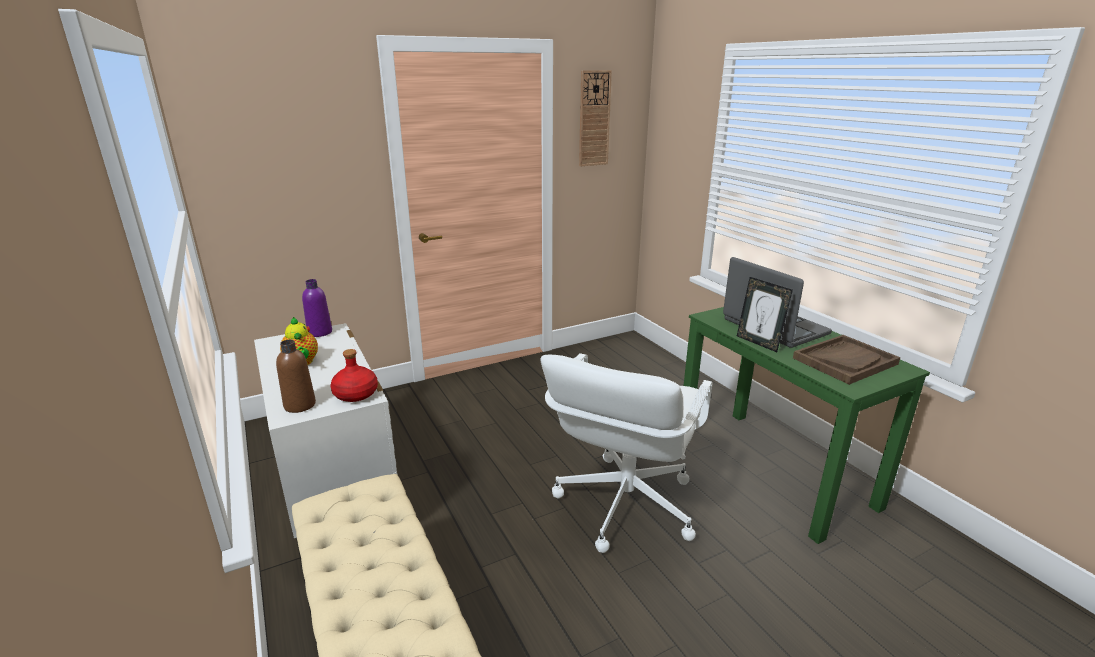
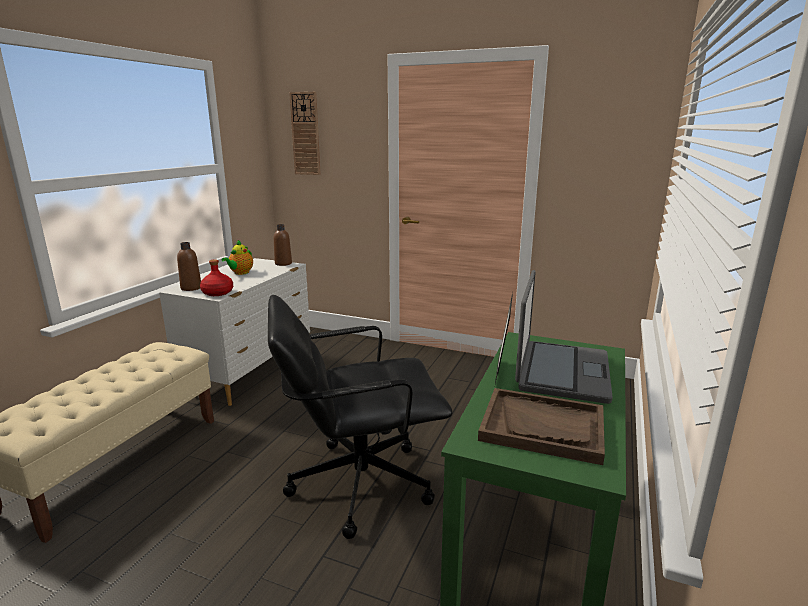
camera: 50 degrees right, 5 degrees down
(320, 332) = (283, 263): purple bottle -> brown bottle
(594, 119) = (594, 127): wall clock -> wall clock (305, 134)
(624, 504) = (359, 482): white office chair -> black office chair

